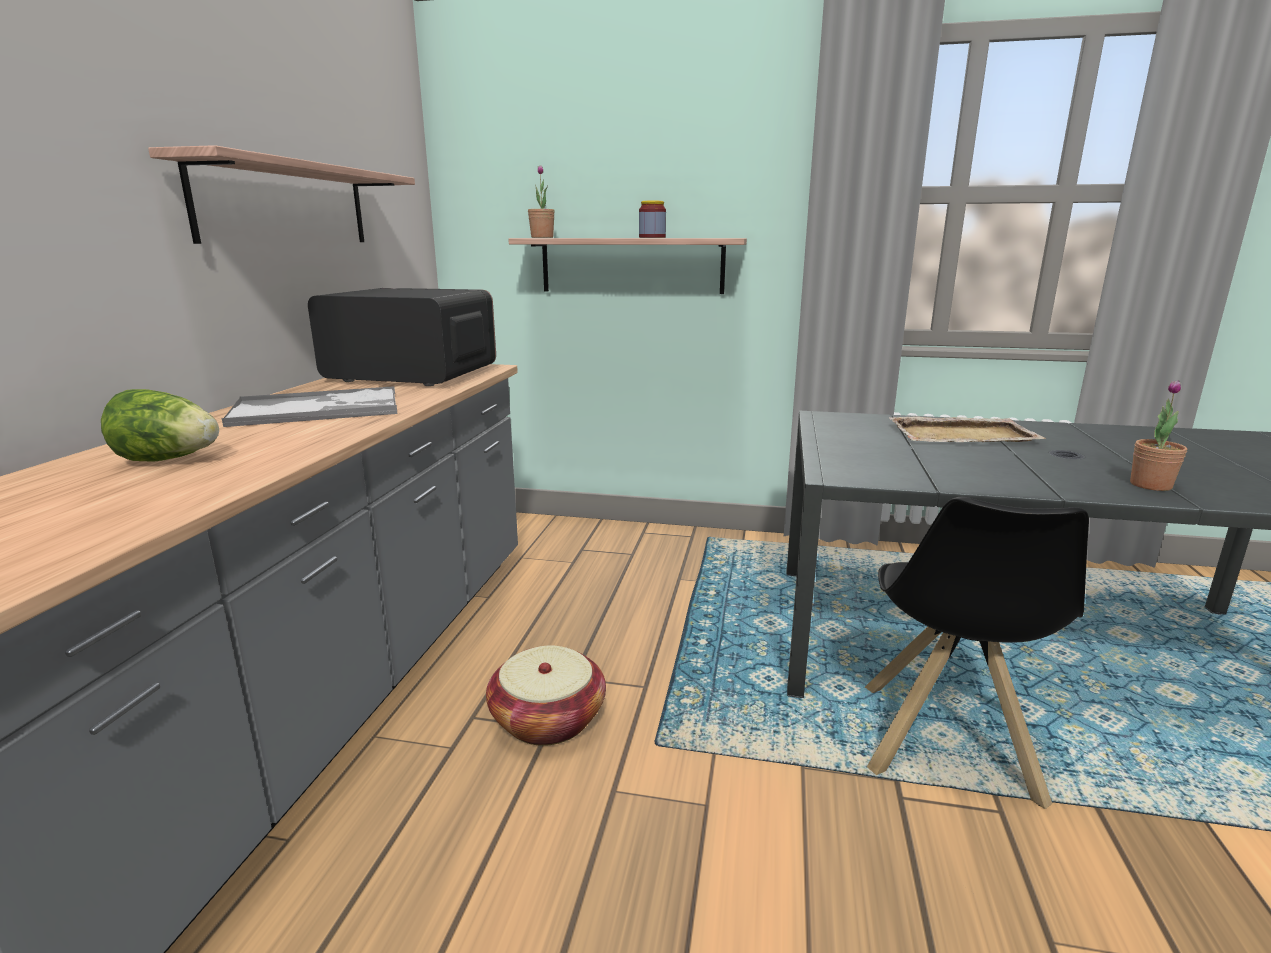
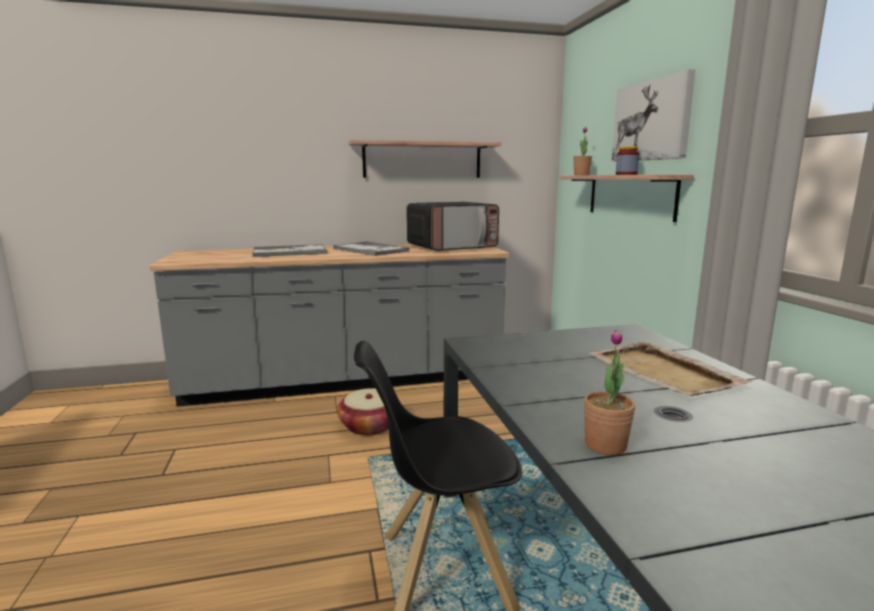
camera: 65 degrees right, 5 degrees down
(169, 460) = (291, 252): lettuce -> tray
(411, 375) = (452, 247): microwave -> microwave turned 75 degrees clockwise
(663, 169) = (651, 121): none -> picture

